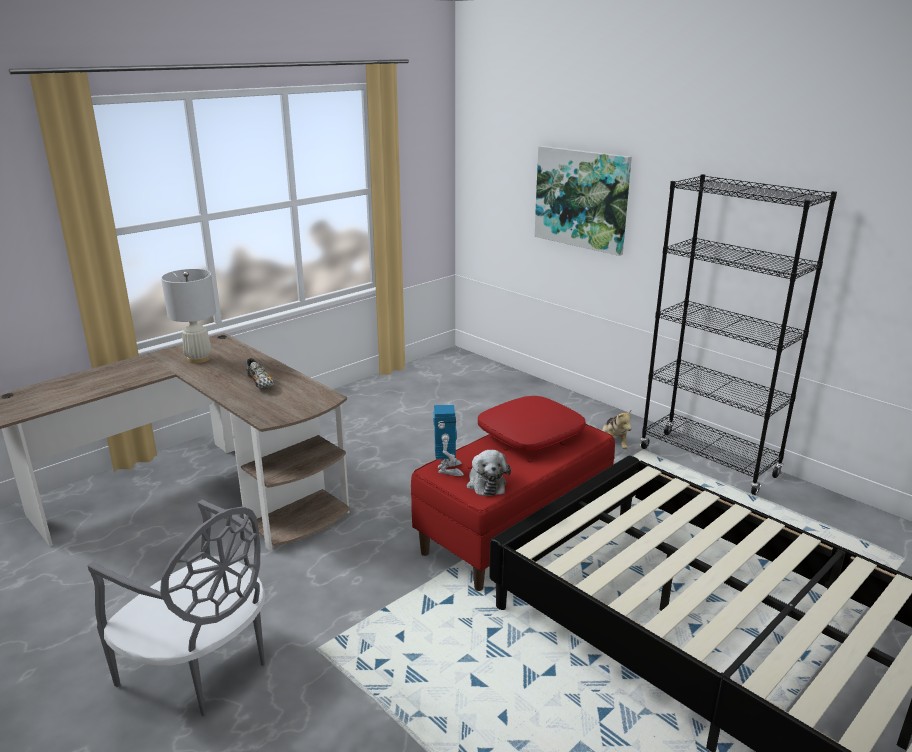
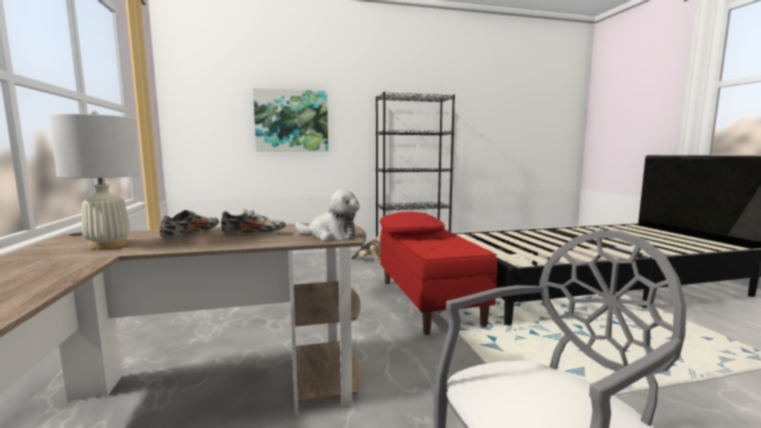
camera: 60 degrees left, 15 degrees down
(244, 366) = (191, 234): none -> shoe
(448, 469) = (433, 251): toy robot -> none
(486, 483) = (461, 248): plush toy -> plush toy (331, 235)

